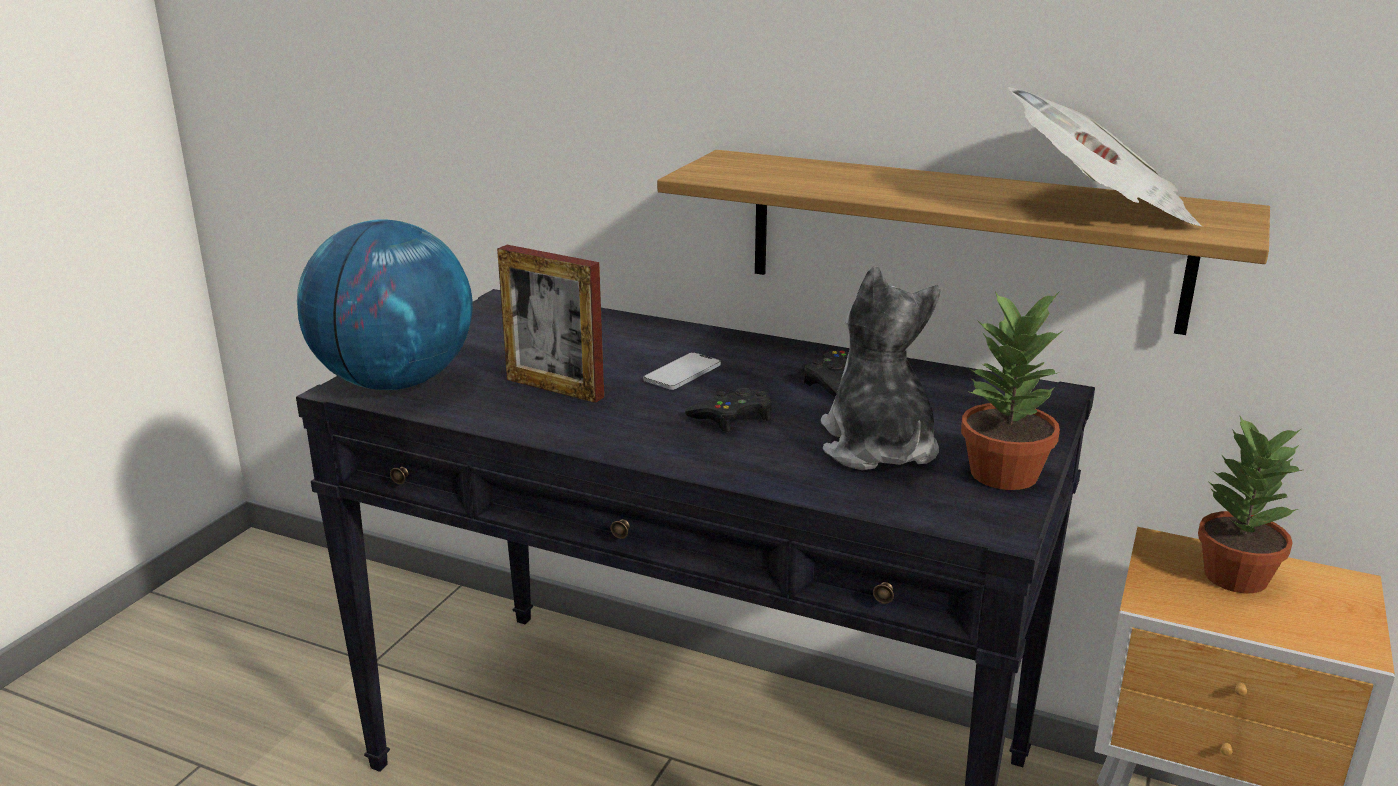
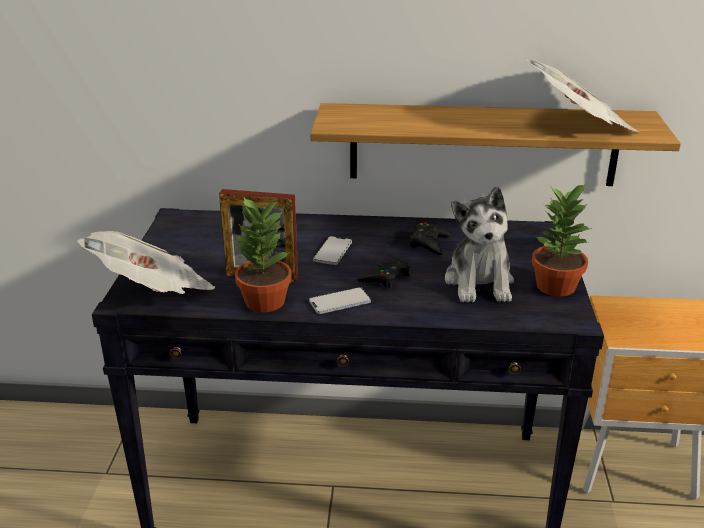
camera: 20 degrees left, 5 degrees up
(395, 383) = (153, 291): globe -> newspaper
(637, 437) = (340, 302): none -> phone
(877, 447) = (479, 282): plush toy -> plush toy turned 150 degrees counterclockwise
(1233, 576) = (650, 315): potted plant -> potted plant (263, 301)

